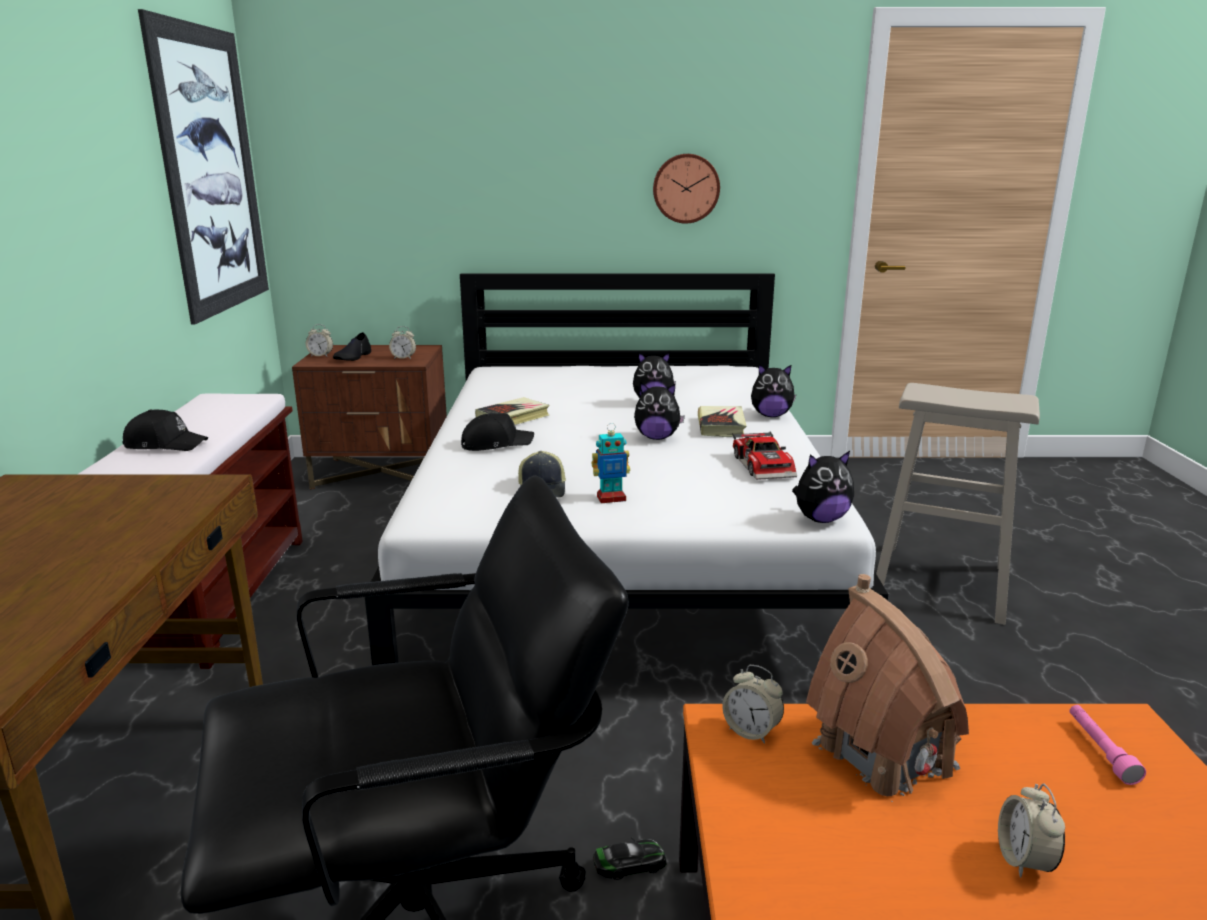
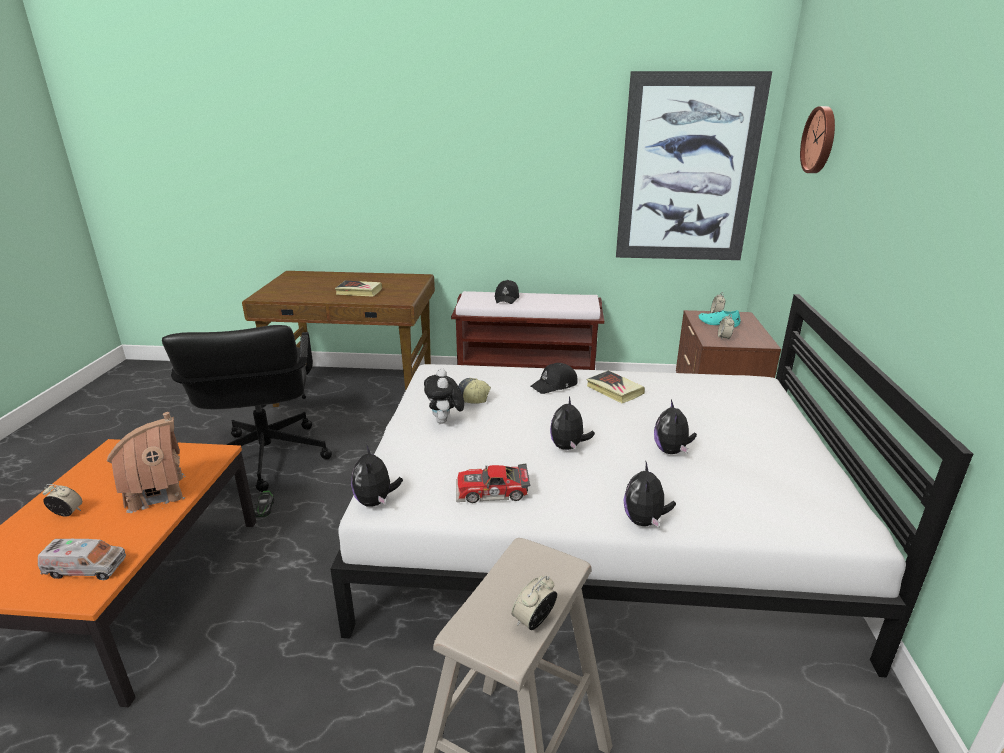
camera: 95 degrees right, 5 degrees up
(353, 357) = (718, 323): black shoe -> turquoise shoe
(496, 443) = (555, 385): black cap -> black cap turned 75 degrees clockwise
(611, 498) = (445, 422): toy robot -> plush toy
(686, 188) = (945, 283): wall clock -> wall clock (820, 140)
(721, 426) = (601, 483): book -> book (359, 291)
(751, 731) = (205, 459): alarm clock -> alarm clock (534, 621)
(1100, 750) = (86, 568): pink flashlight -> toy truck

